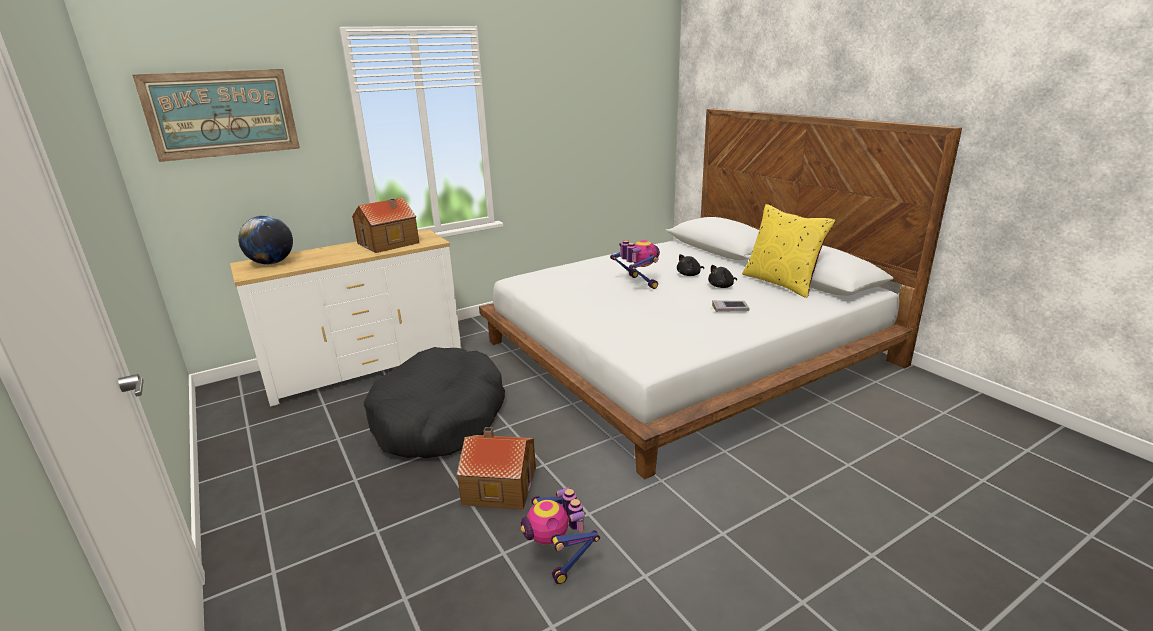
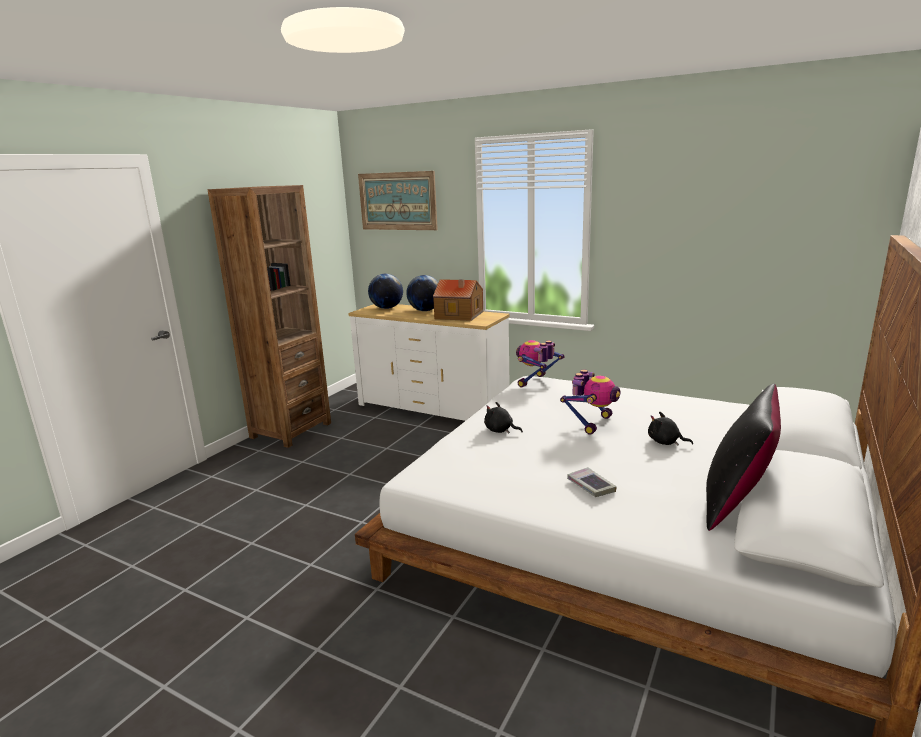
camera: 60 degrees right, 5 degrees down
(247, 473) = (291, 430): none -> brown bookcase
(333, 251) = (425, 310): none -> globe
(439, 419) = (389, 459): black dog bed -> none
(499, 485) = (325, 513): toy house -> none
(558, 556) = (255, 567): toy robot -> toy robot (536, 382)
(722, 286) = (659, 467): black plush toy -> black plush toy (500, 430)
(781, 283) = (736, 503): yellow pillow -> black pillow

